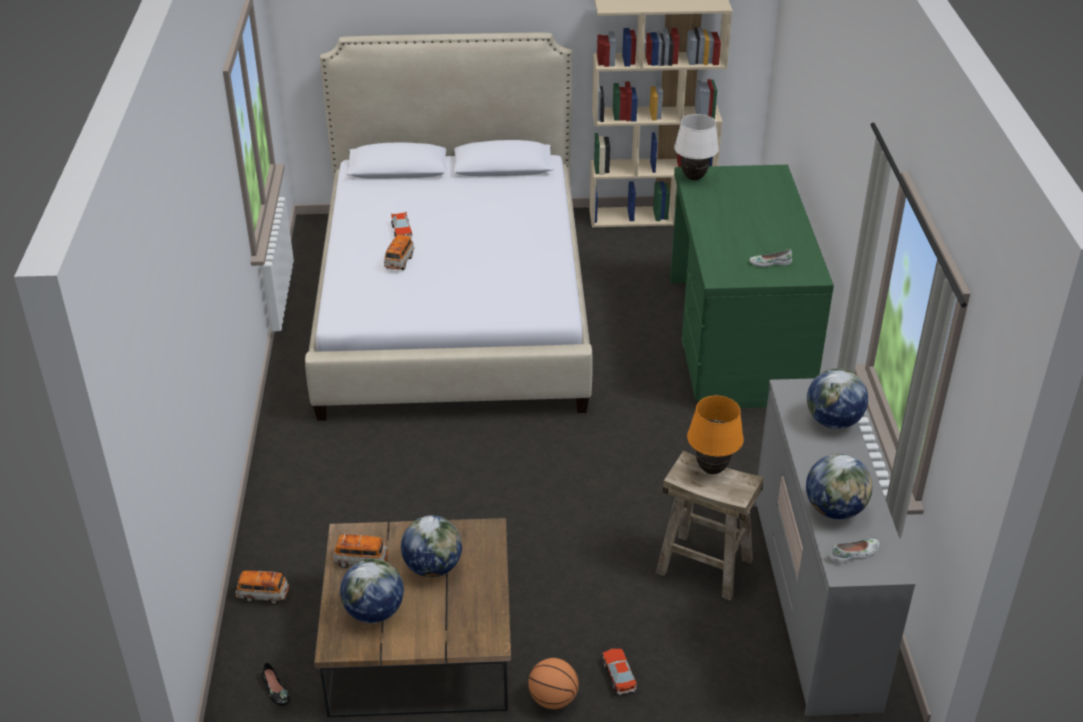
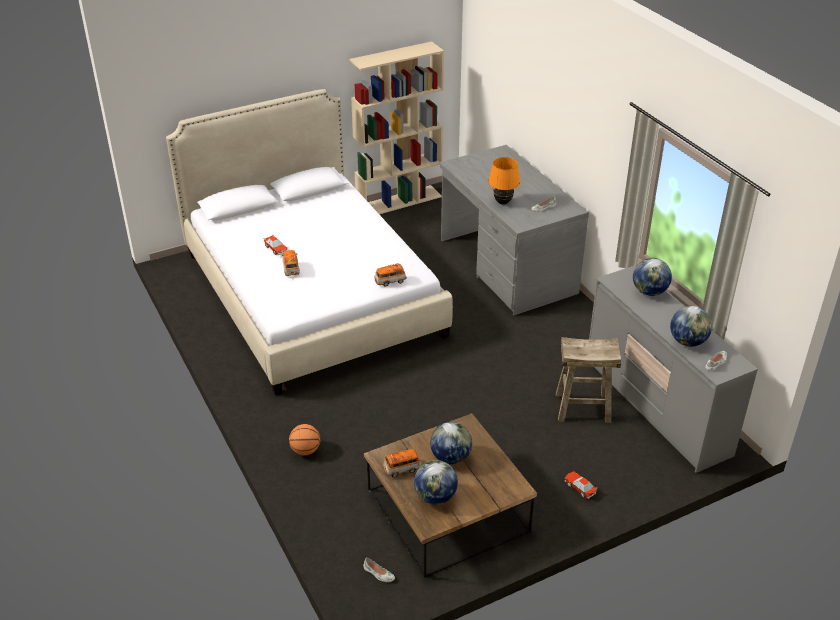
camera: 25 degrees left, 0 degrees up
(263, 595) = (324, 518): toy car -> toy car (390, 281)
(275, 690) = (378, 574): black shoe -> white shoe
(553, 699) = (552, 515): basketball -> basketball (305, 450)
(694, 178) = (457, 166): white table lamp -> none
(711, 470) = (585, 343): orange table lamp -> orange table lamp (503, 202)
(736, 340) = (506, 266): green desk -> grey desk

